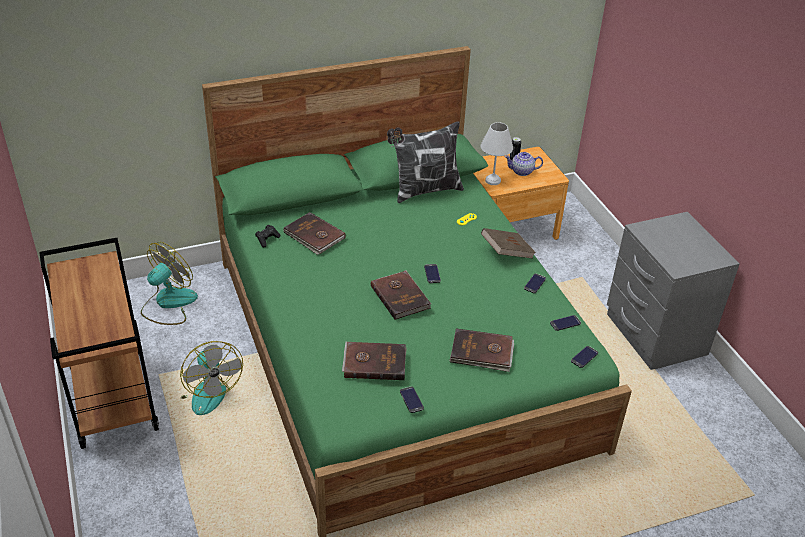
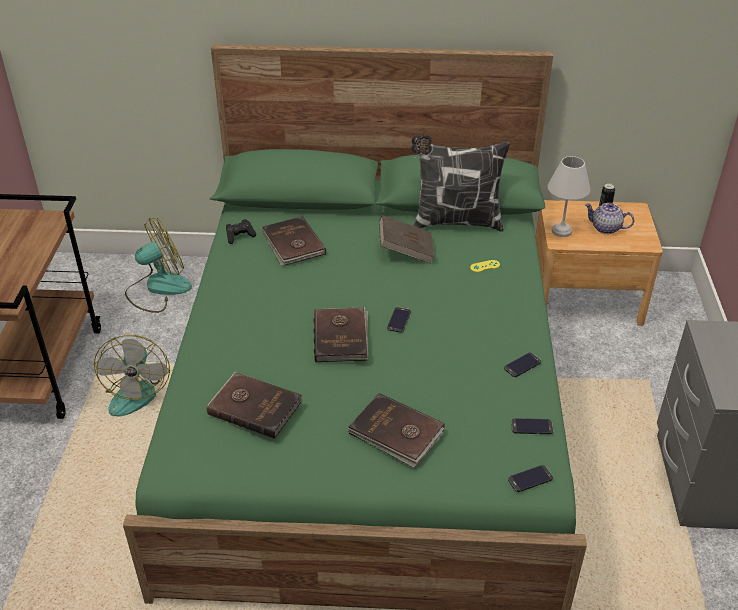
camera: 25 degrees right, 0 degrees up
(411, 400) = (270, 466): phone -> none
(506, 252) = (510, 318): brown book -> brown book (406, 251)

